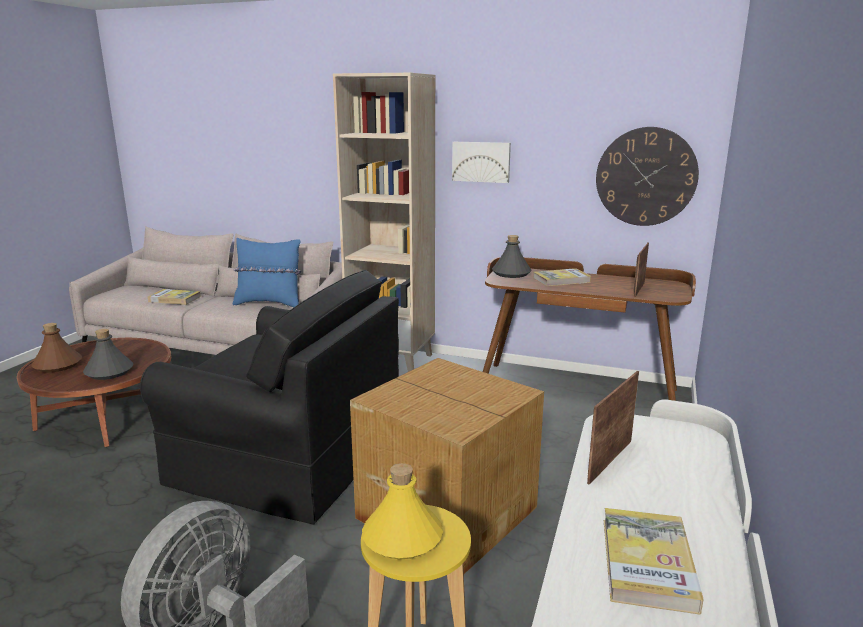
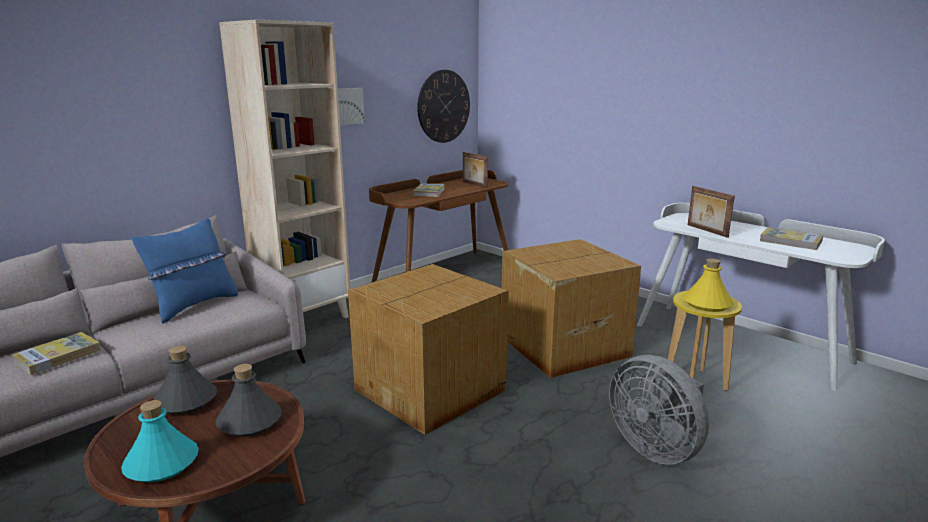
camera: 65 degrees left, 0 degrees up
(57, 365) = (161, 464): brown bottle -> turquoise bottle
(291, 453) = (432, 390): black armchair -> cardboard box
(511, 273) = (393, 198): grey bottle -> grey bottle (186, 401)

